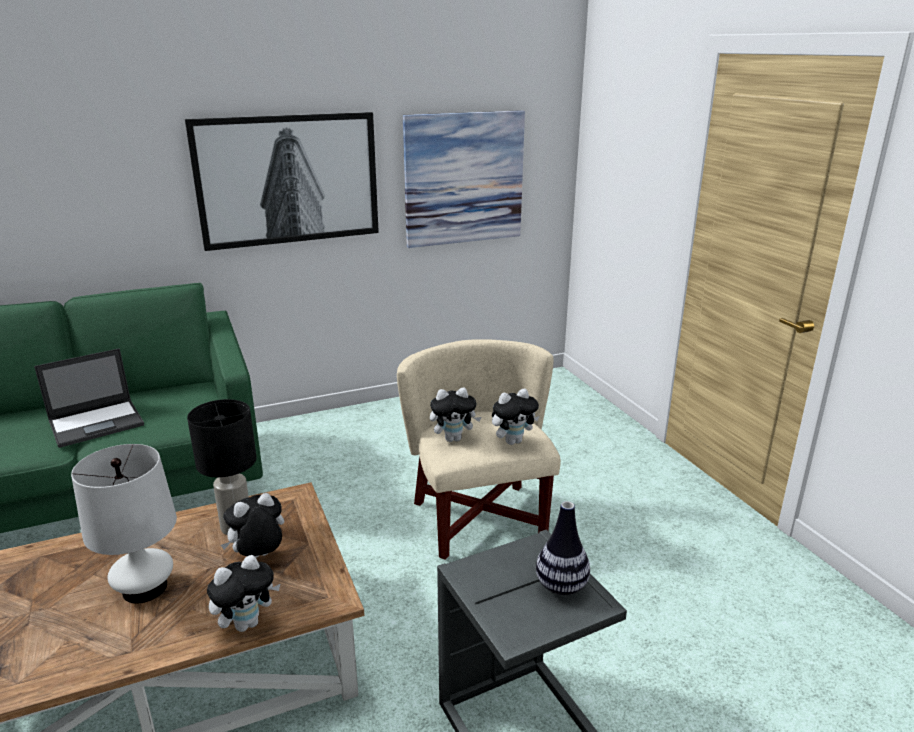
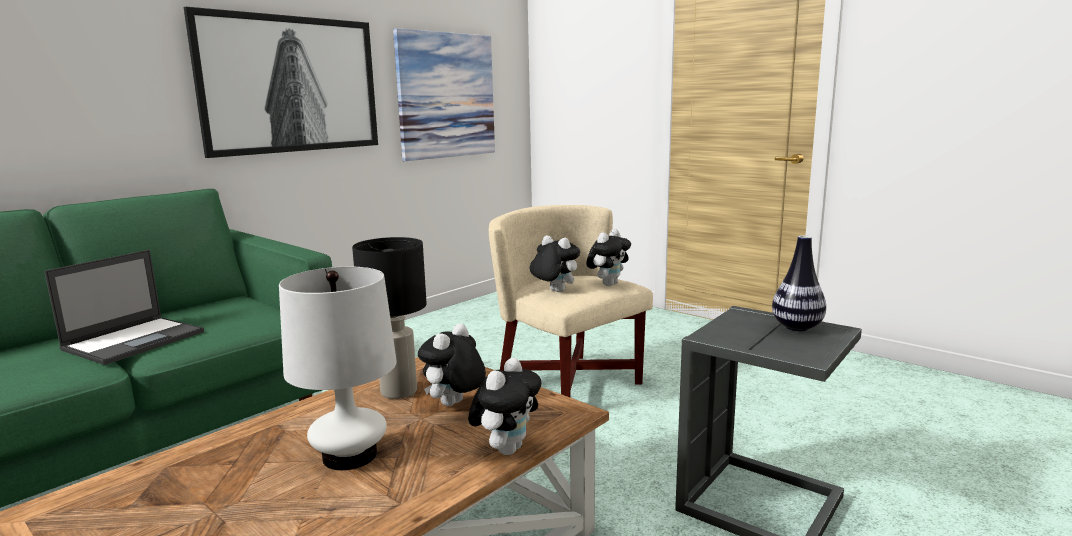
camera: 25 degrees left, 10 degrees down
(454, 438) = (554, 291): plush toy -> plush toy turned 105 degrees counterclockwise

